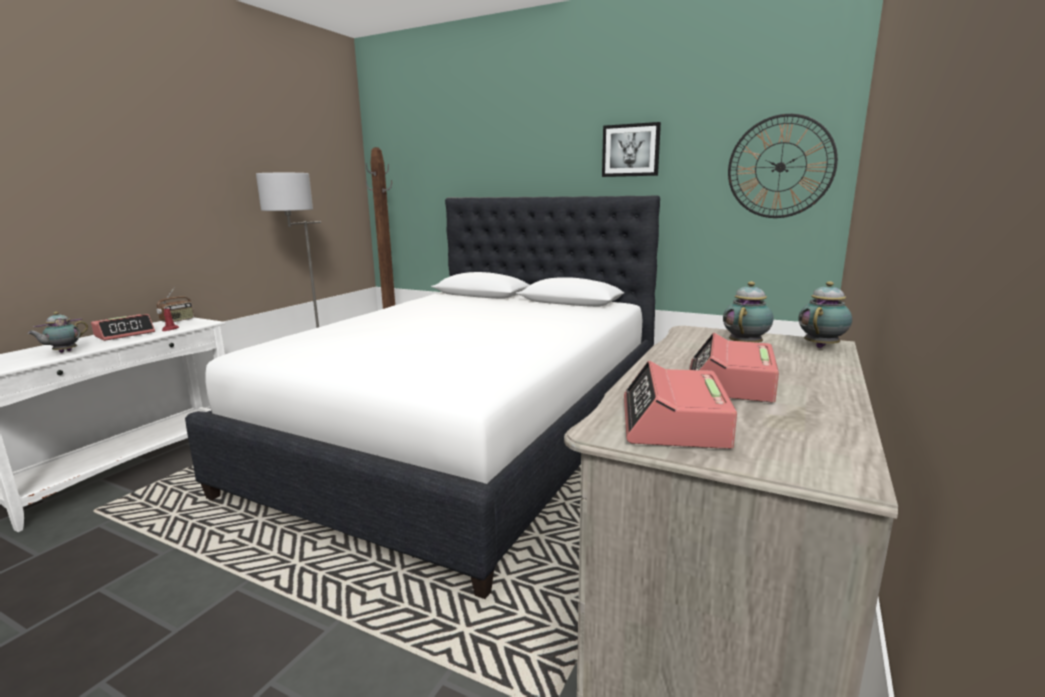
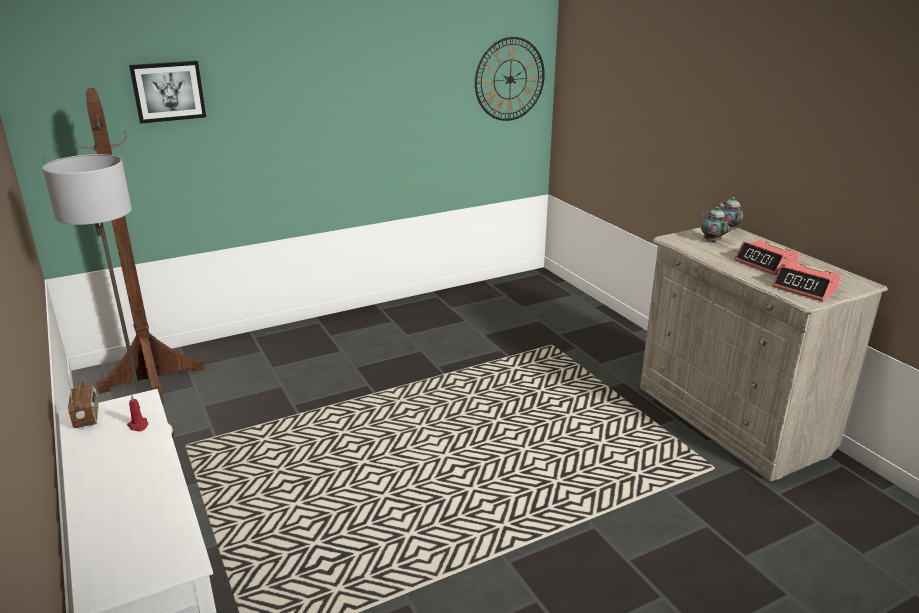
camera: 55 degrees left, 10 degrees up
(63, 352) = (151, 502): teapot -> none
(125, 334) = (111, 458): alarm clock -> none
(469, 438) = (391, 392): white bed -> none
(631, 150) = (393, 69): picture -> picture (168, 91)

